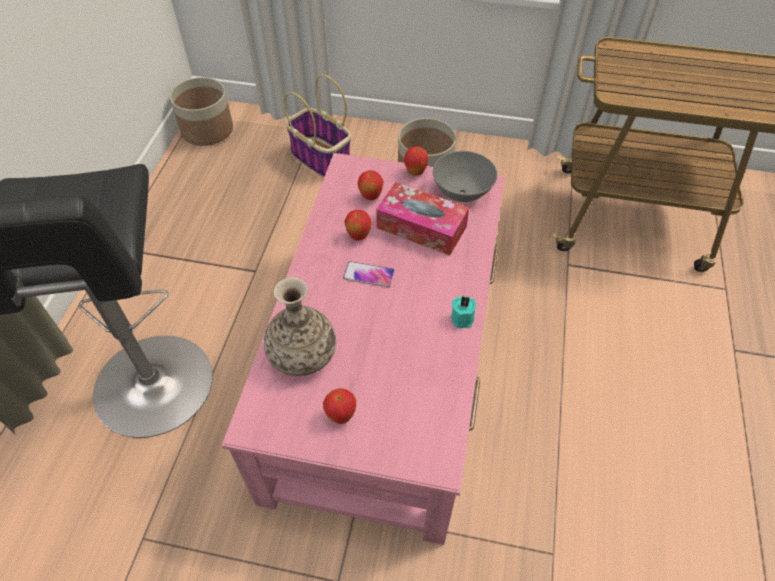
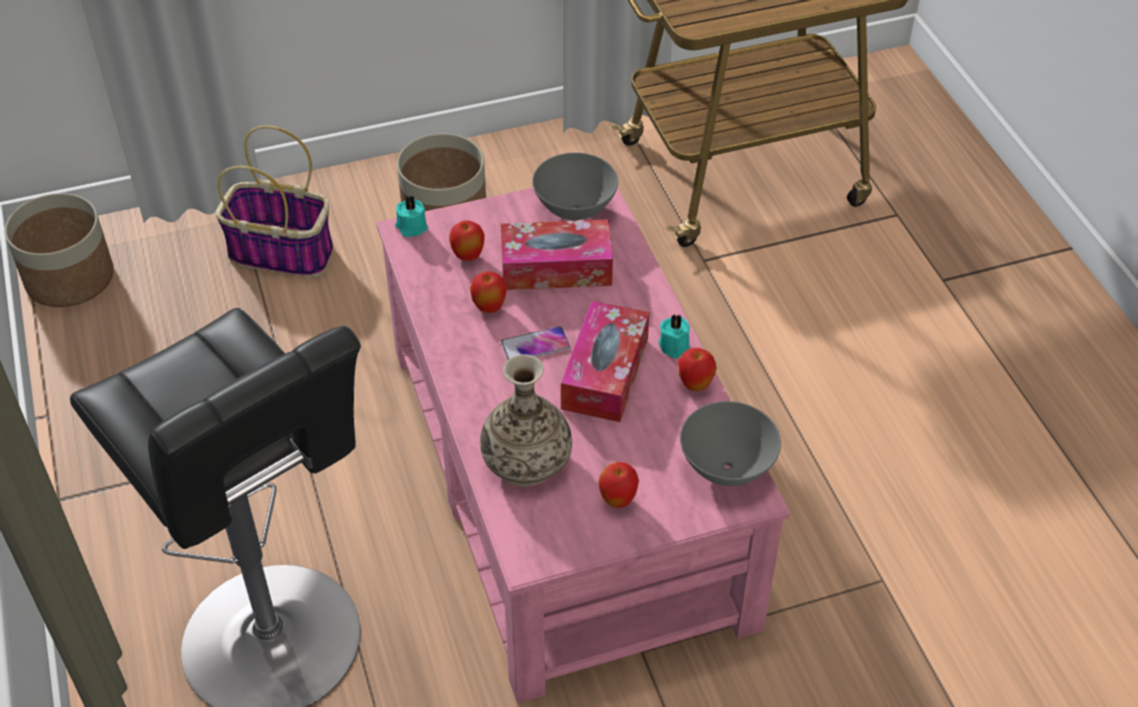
camera: 30 degrees left, 5 degrees down
(350, 164) = (411, 227): none -> turquoise candle
(400, 316) = (605, 373): none -> tissue box
(415, 172) = (500, 206): apple -> apple (695, 385)
(436, 430) = (727, 467): none -> grey bowl

